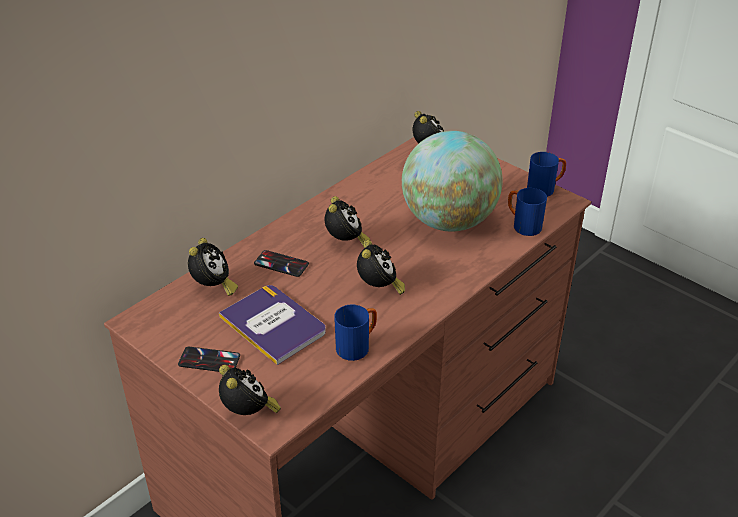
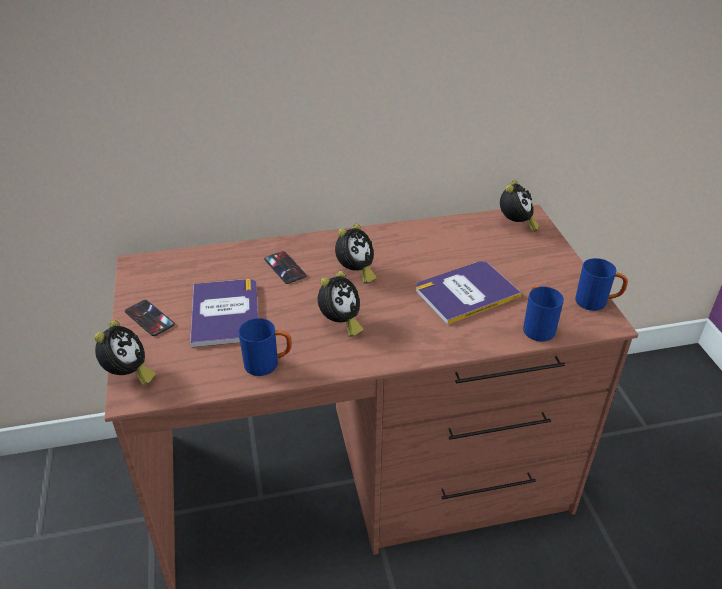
camera: 35 degrees right, 0 degrees up
(213, 287) = (215, 263): alarm clock -> none
(448, 221) = (466, 292): globe -> book

